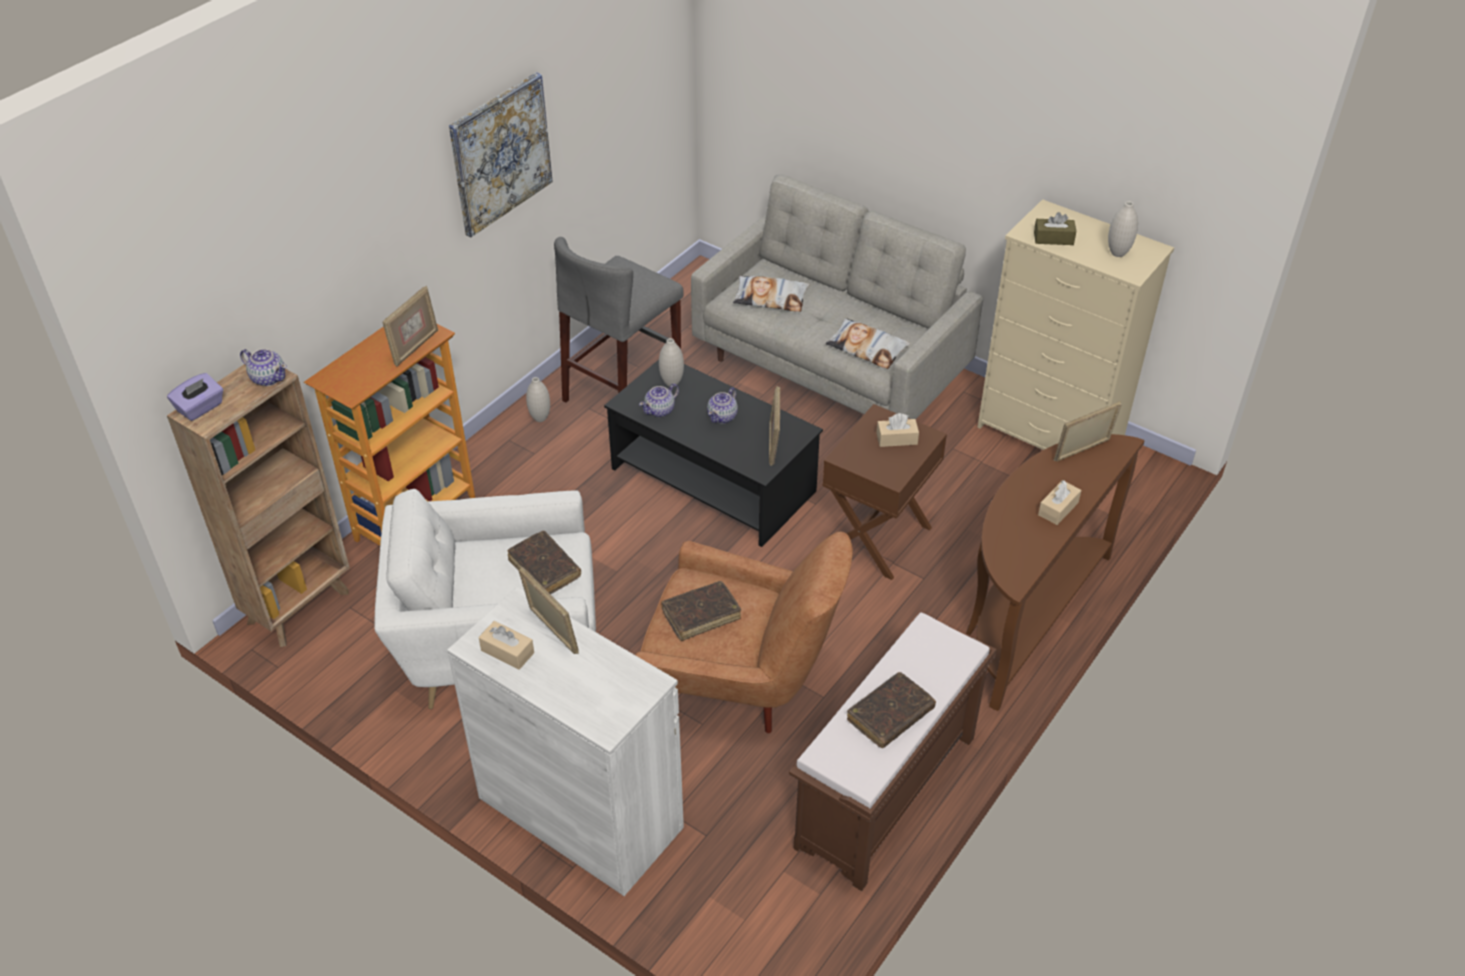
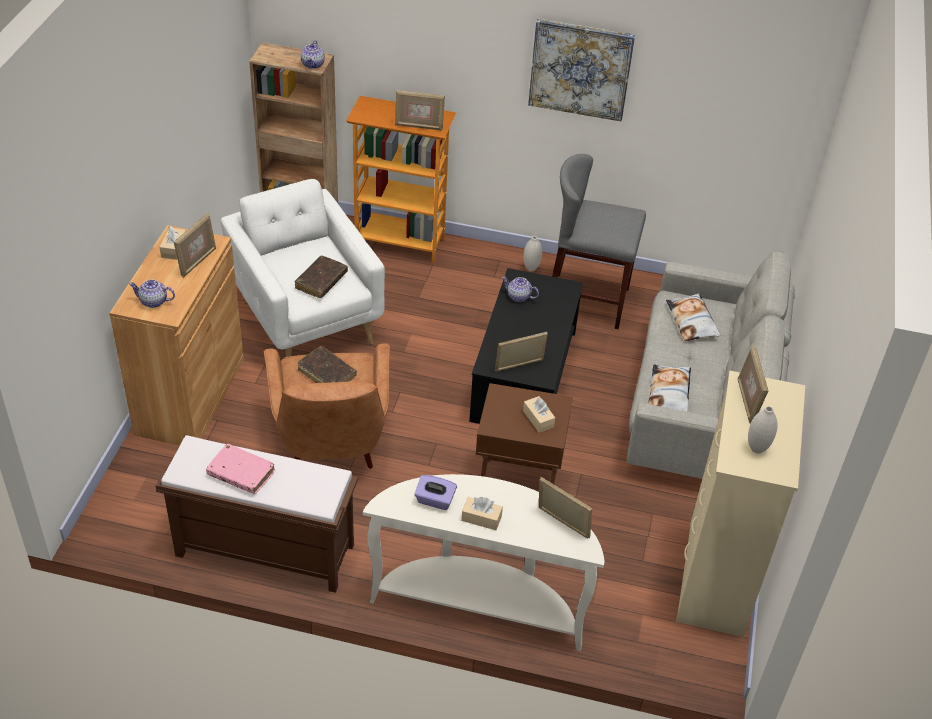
camera: 65 degrees right, 0 degrees up
(200, 408) = (273, 51): purple tissue box -> purple tissue box (435, 500)
(580, 812) = (190, 396): white cabinet -> brown cabinet
(672, 383) = (553, 294): white vase -> none
(723, 416) = (533, 331): teapot -> teapot (154, 302)
(890, 715) = (241, 474): brown book -> pink book
(1026, 616) = (480, 602): brown console table -> white console table
(1053, 238) = (747, 402): brown tissue box -> picture frame

